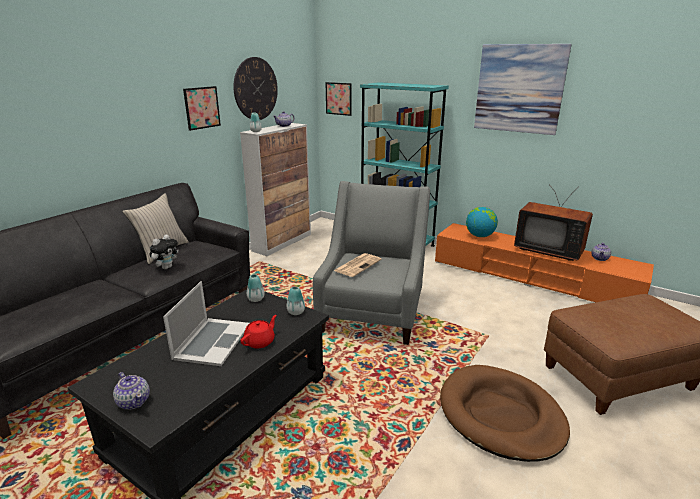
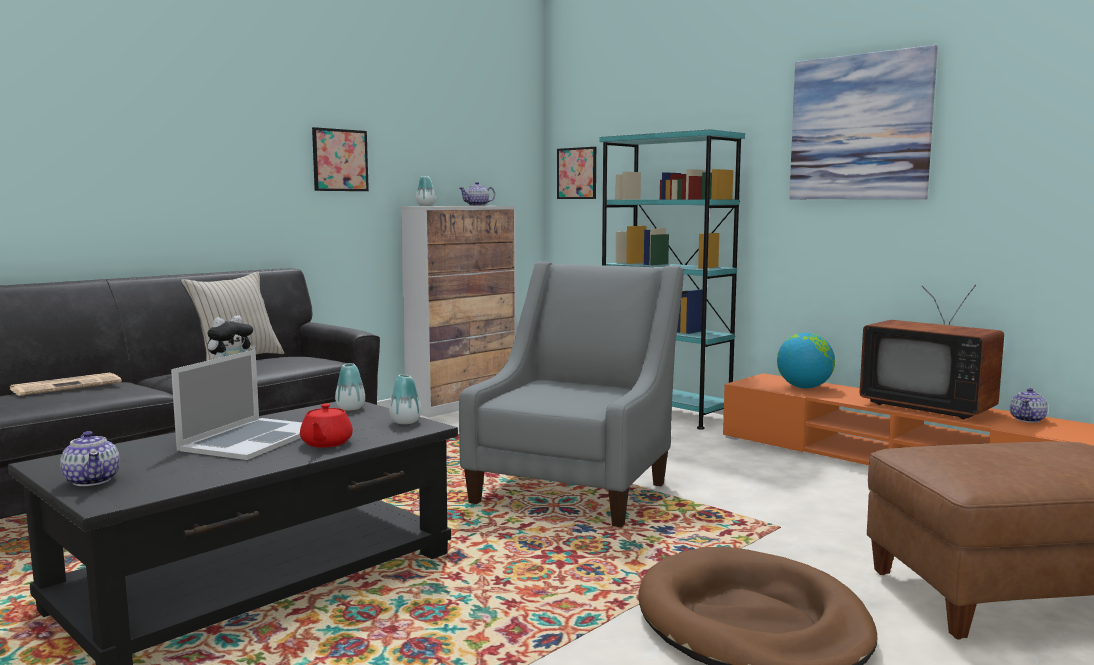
camera: 10 degrees right, 15 degrees down
(255, 89) = (434, 145): wall clock -> none
(260, 342) = (326, 443): red teapot -> red teapot turned 135 degrees clockwise
(358, 265) = (545, 387): newspaper -> newspaper (67, 386)

